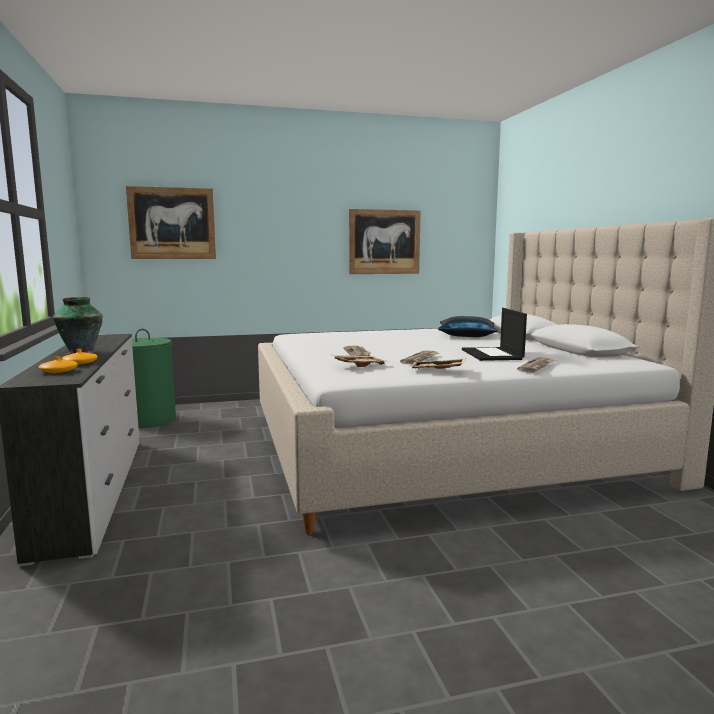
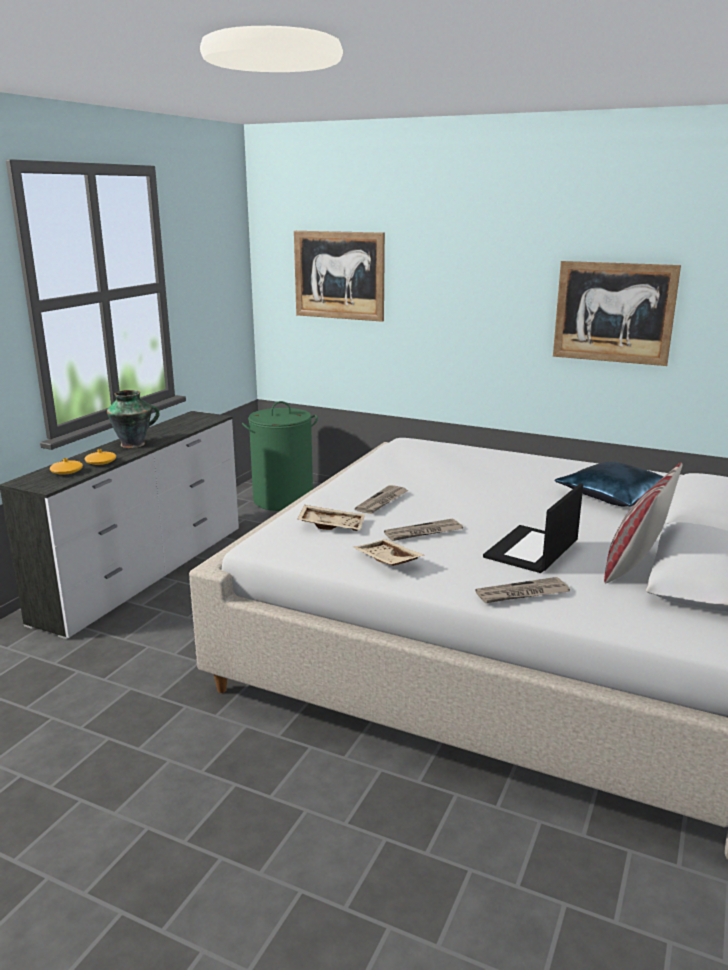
camera: 40 degrees right, 10 degrees up
(548, 351) = (635, 566): none -> pillow

